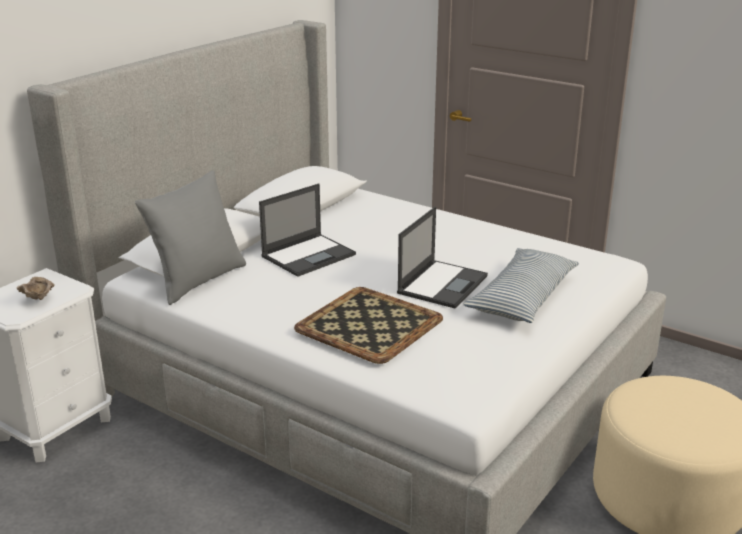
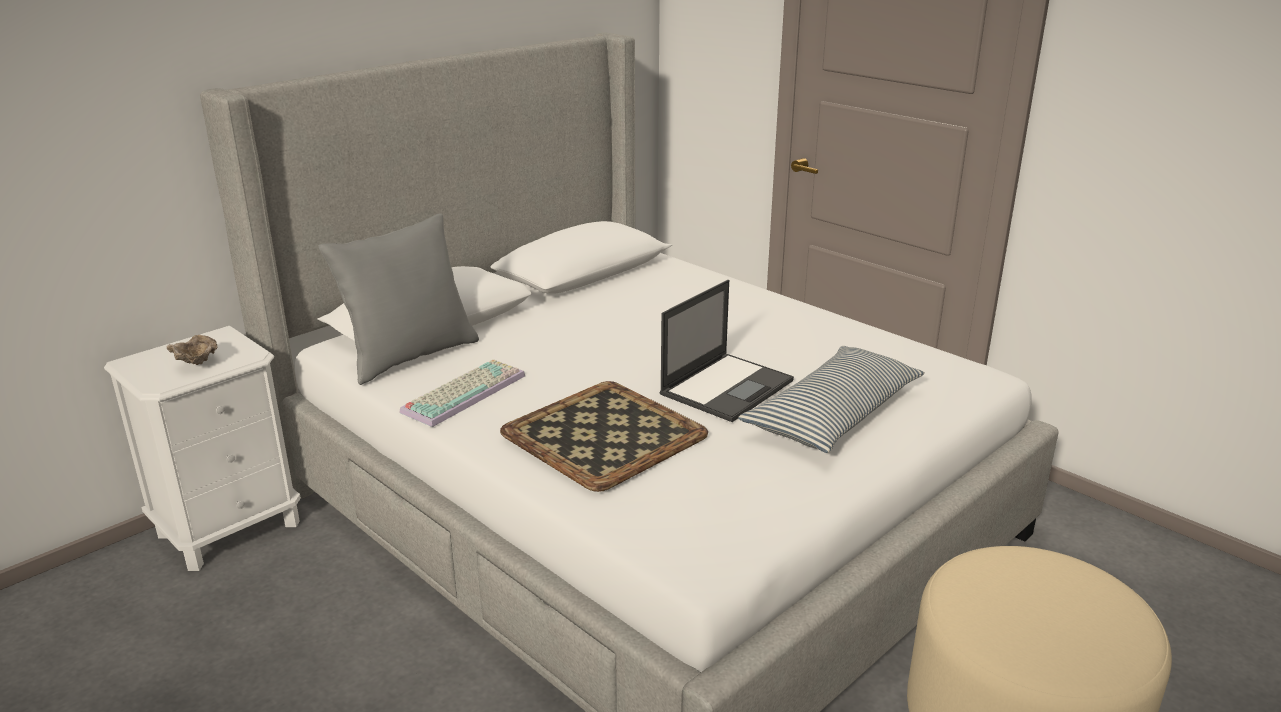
camera: 10 degrees right, 0 degrees up
(252, 304) = (464, 392): none -> keyboard
(309, 255) = (565, 334): laptop -> none

